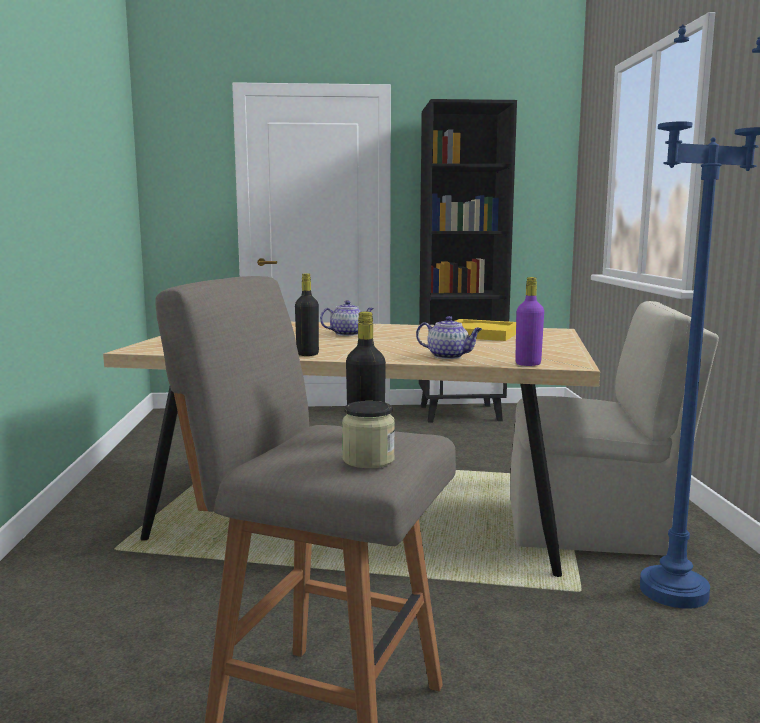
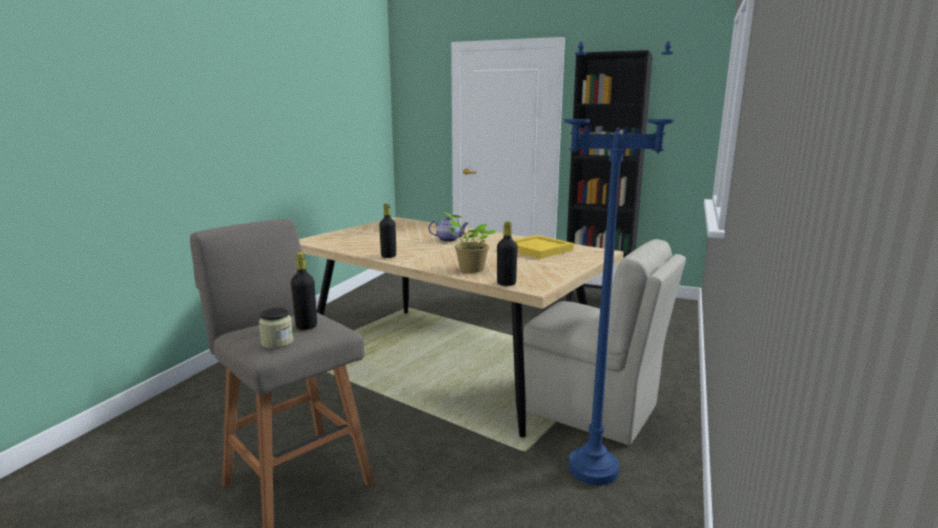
camera: 25 degrees right, 5 degrees up
(449, 356) = (469, 269): teapot -> potted plant
(528, 364) = (506, 283): purple bottle -> black bottle

